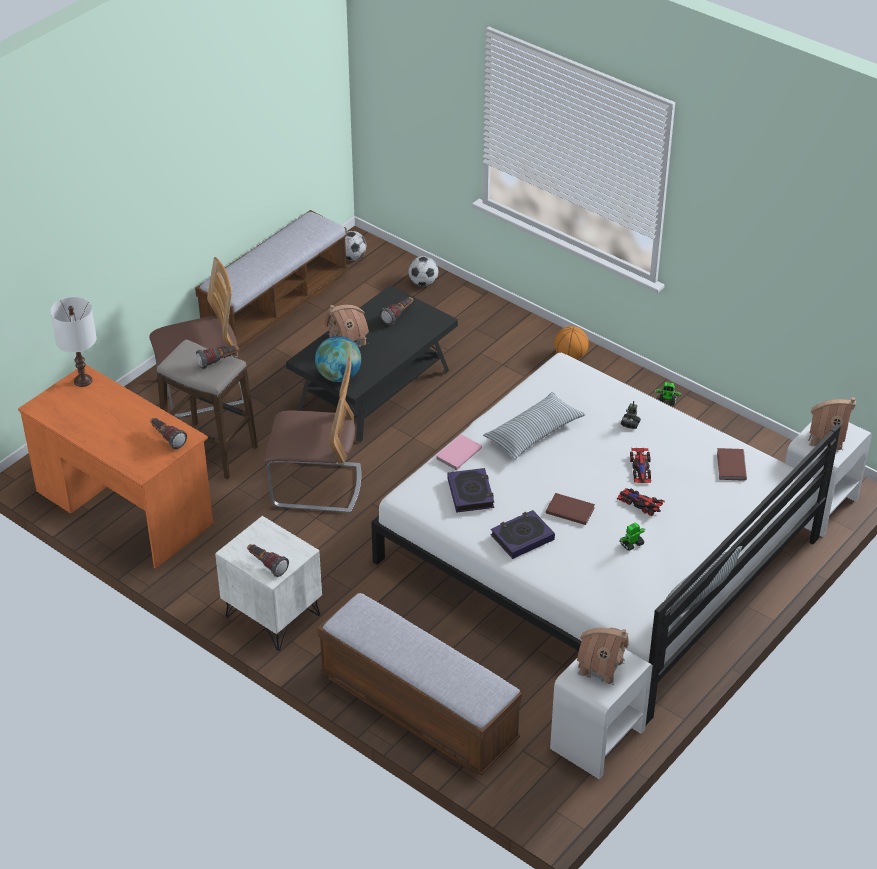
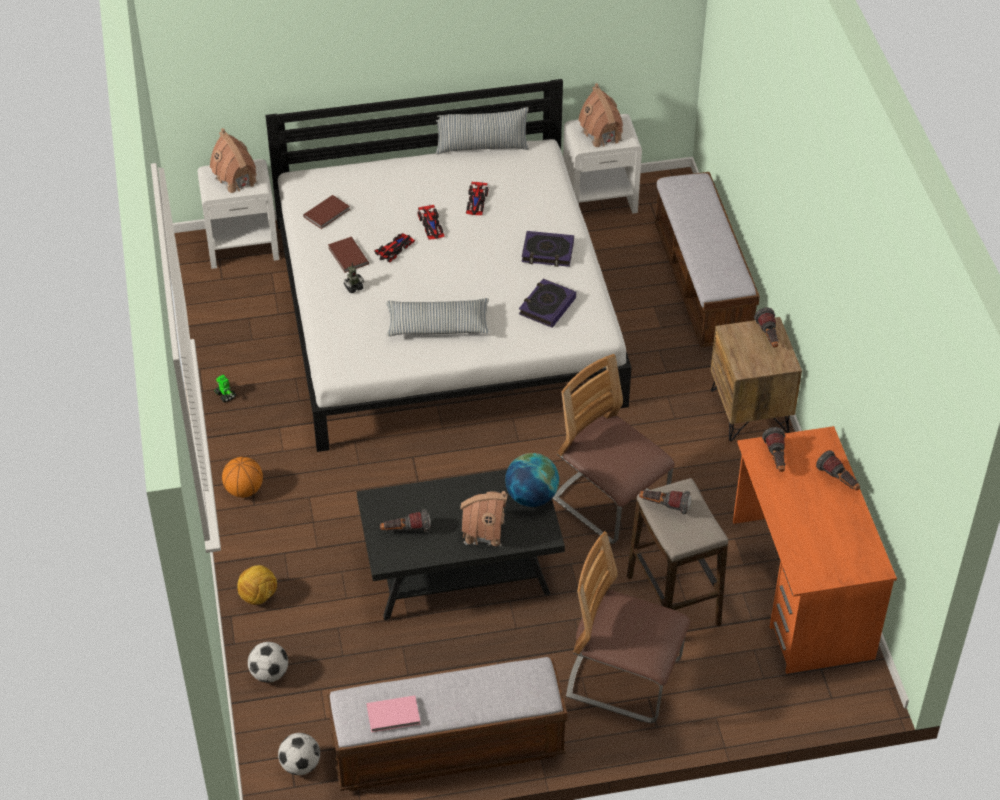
camera: 140 degrees left, 5 degrees up
(83, 380) = (810, 572): white table lamp -> none
(107, 448) = (838, 480): none -> flashlight
(272, 616) = (750, 411): white nightstand -> brown nightstand
(457, 453) = (520, 344): pink book -> pink book (394, 716)
(480, 311) = (259, 596): none -> football
(570, 510) = (488, 250): brown book -> brown book (347, 256)
(631, 544) = (476, 201): toy robot -> toy car

